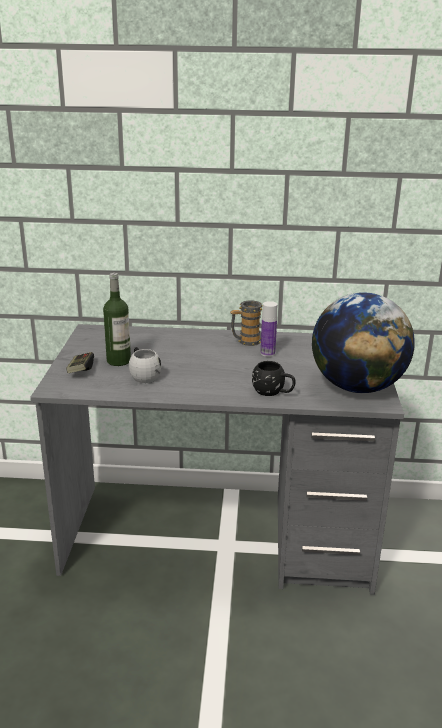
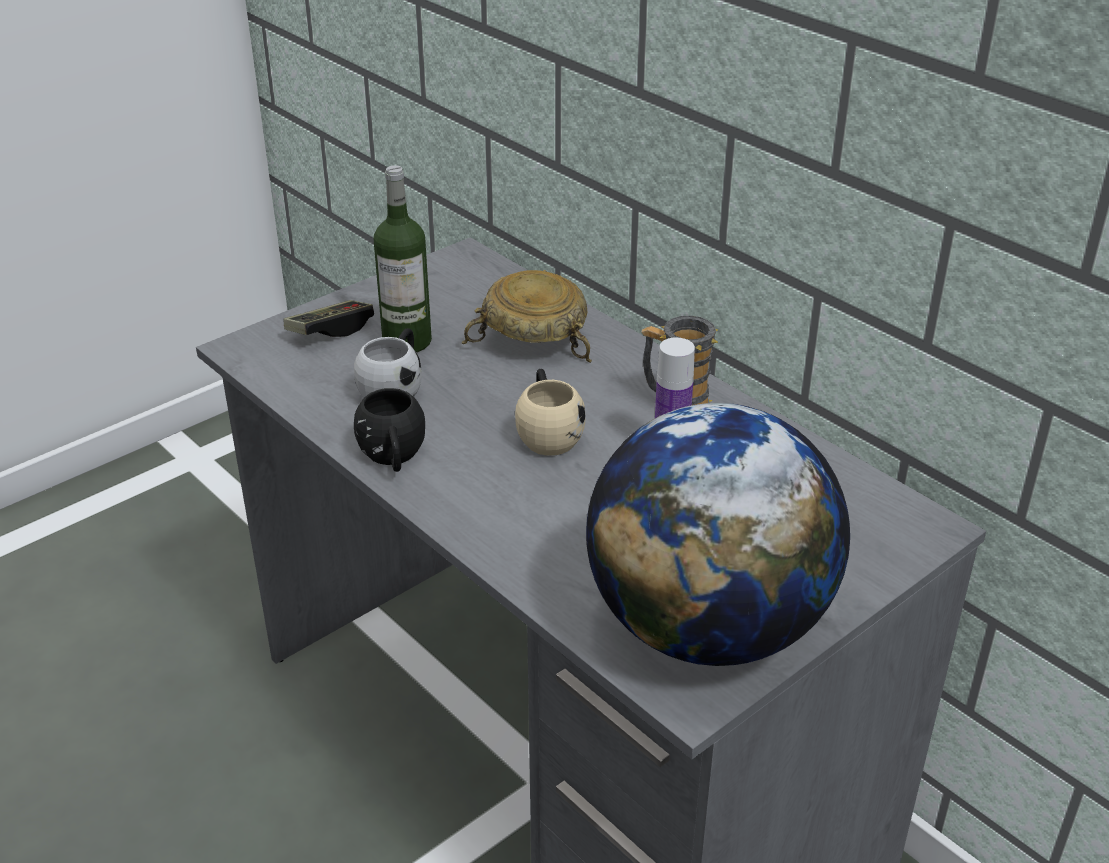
camera: 45 degrees right, 10 degrees up
(163, 343) = (531, 338): none -> beige bowl
(221, 364) = (547, 433): none -> beige mug
(273, 392) = (534, 543): black mug -> black mug (393, 458)

